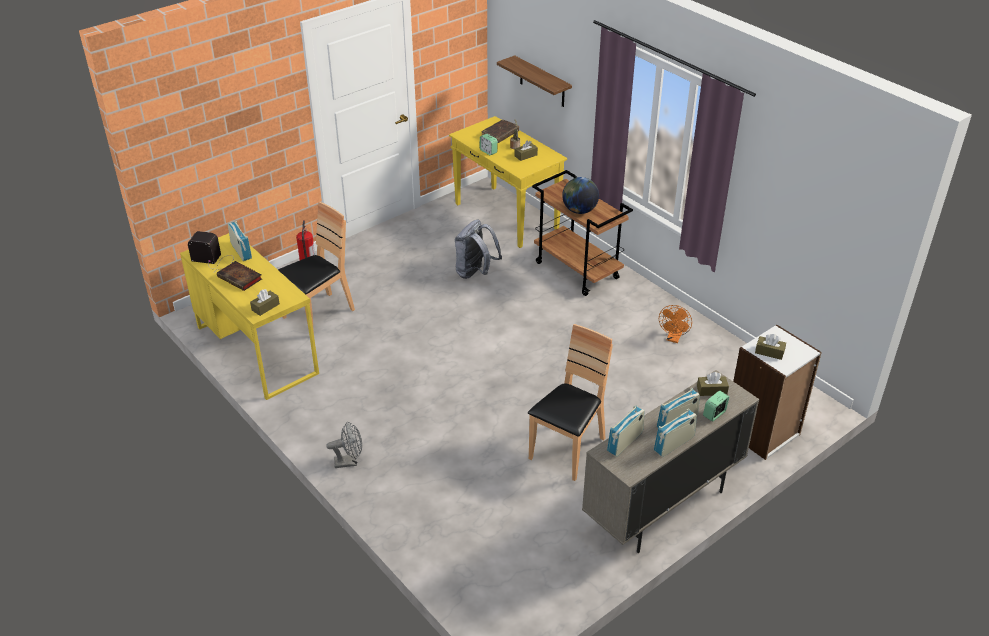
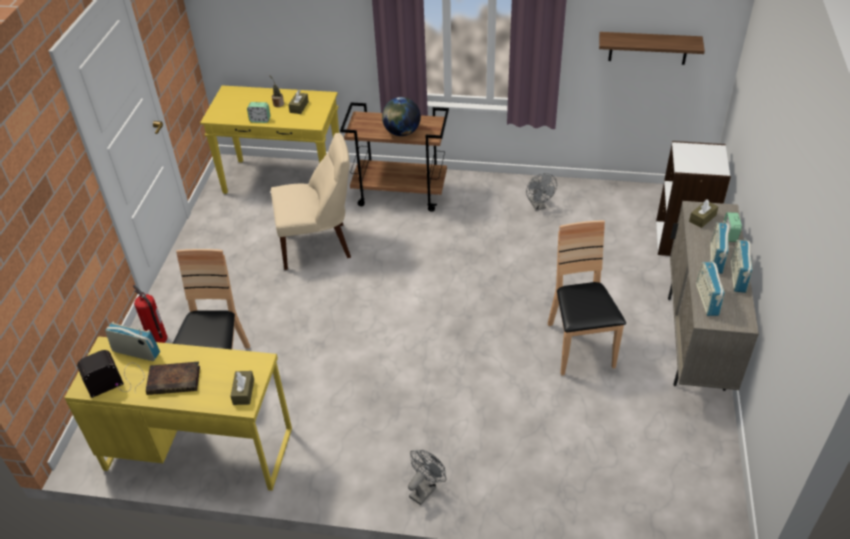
camera: 40 degrees left, 5 degrees up
(475, 273) = (318, 245): grey backpack -> beige chair
(500, 135) = (250, 100): brown book -> none
(542, 82) = (281, 25): shelf -> shelf (648, 48)
(673, 338) = (538, 206): orange fan -> grey fan
(769, 352) = (697, 164): brown tissue box -> none

